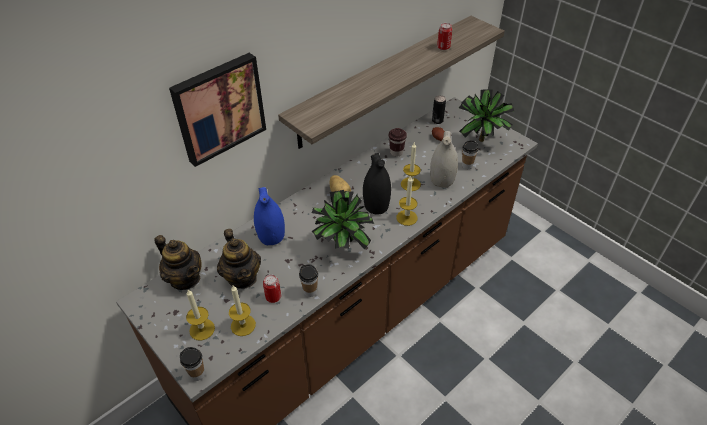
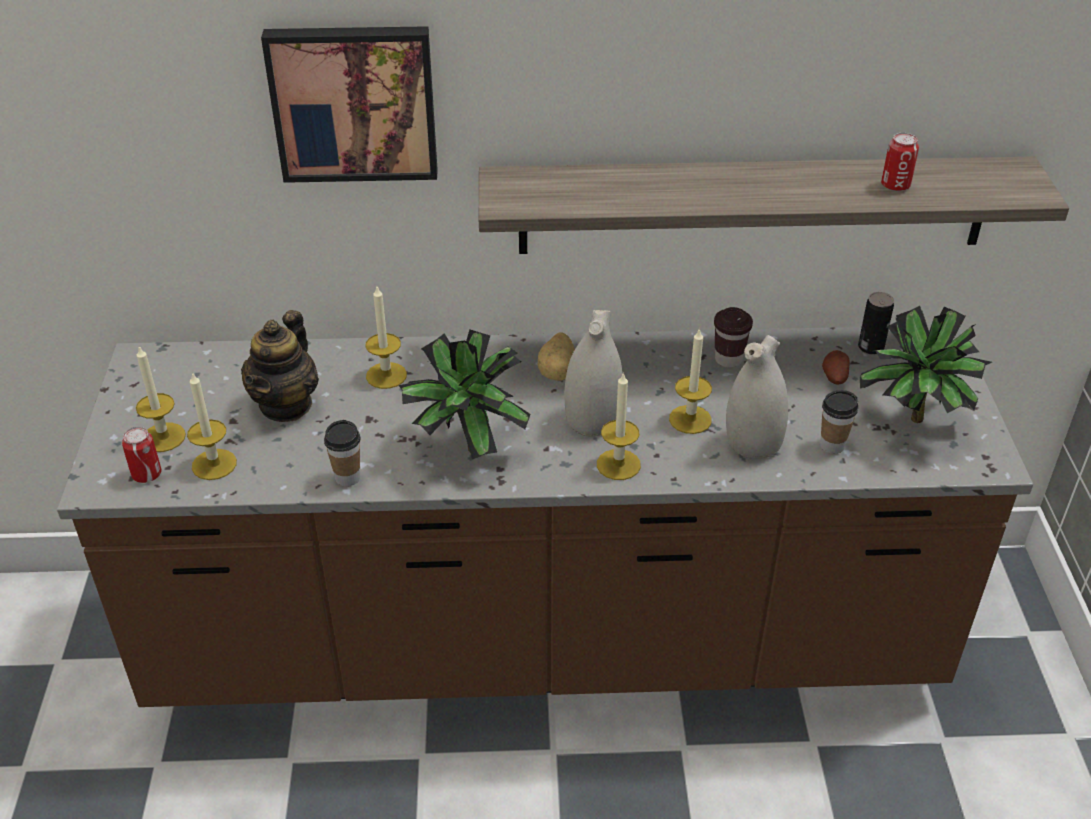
camera: 40 degrees right, 5 degrees down
(185, 279) = (218, 364): teapot -> none
(197, 374) = (95, 486): cup -> none
(271, 237) = (386, 375): blue vase -> candle
(273, 297) = (292, 454): can -> can (147, 474)
(376, 205) = (592, 419): black vase -> white vase

